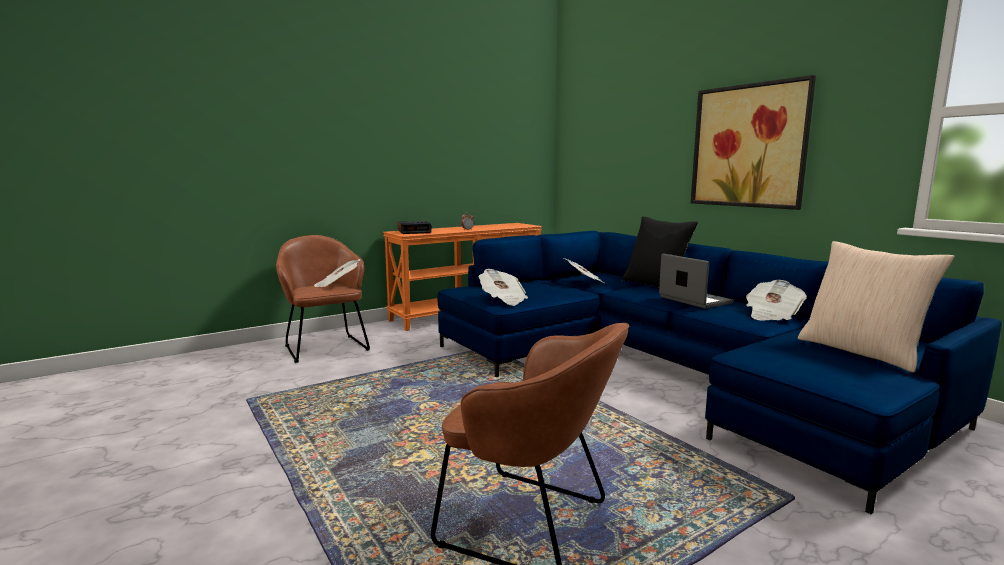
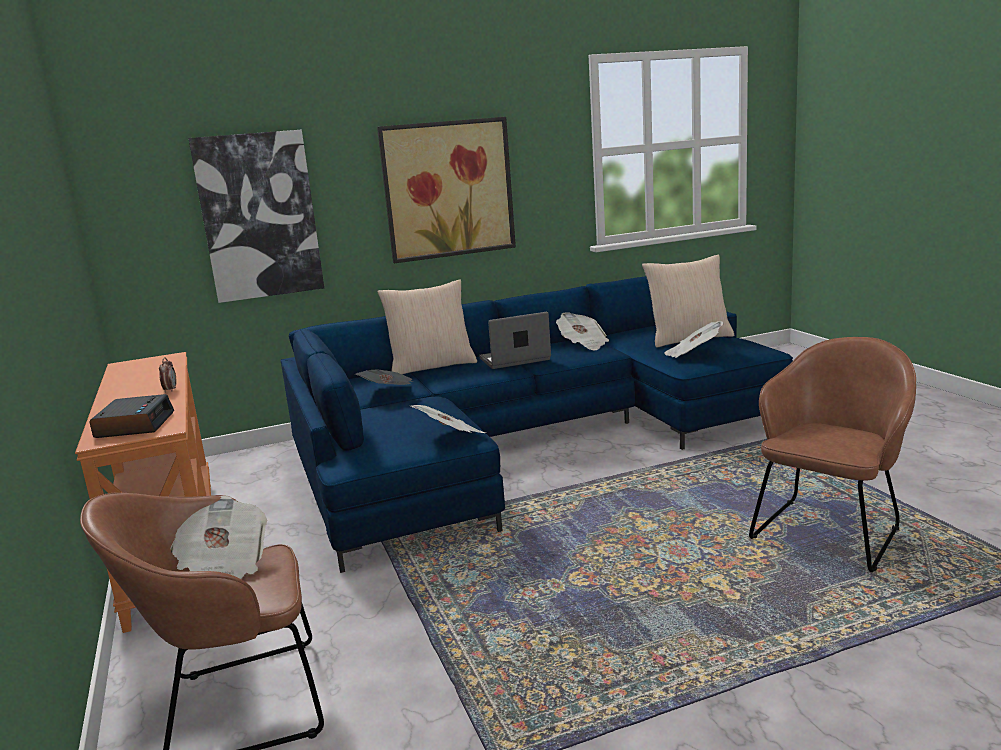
camera: 75 degrees left, 5 degrees up
(622, 155) = (259, 216): none -> picture
(656, 285) = (432, 366): black pillow -> beige pillow
(789, 354) = (693, 354): none -> newspaper

